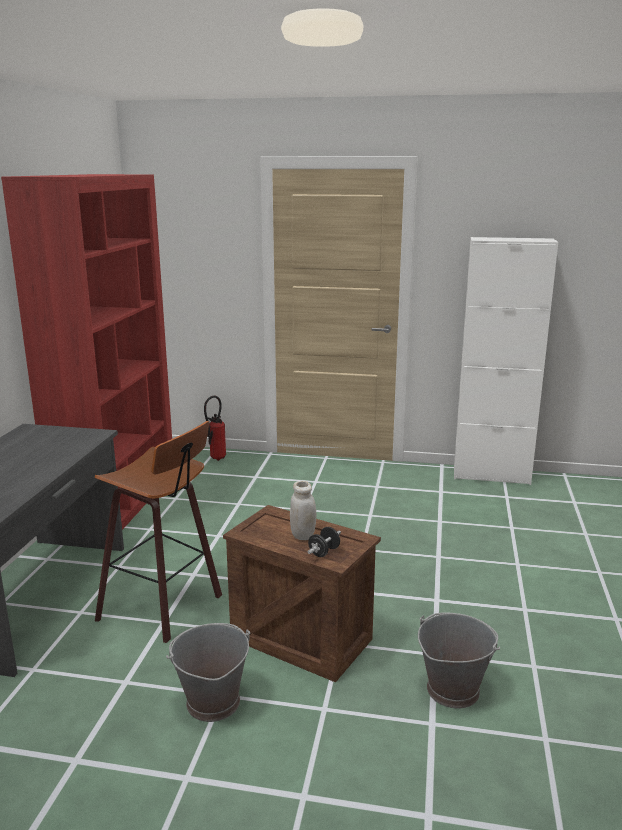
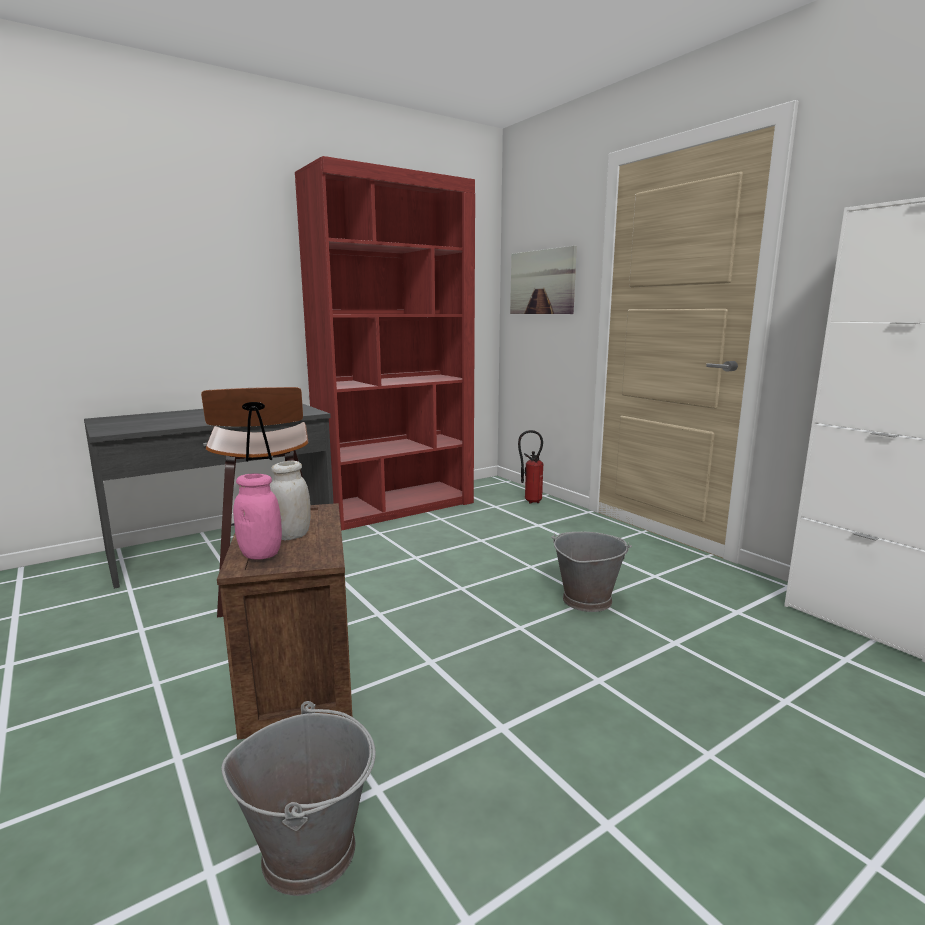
camera: 45 degrees right, 5 degrees down
(190, 257) = (542, 282): none -> picture
(212, 702) = (139, 683): grey bucket -> grey bucket (586, 599)
(324, 552) = (261, 554): black dumbbell -> pink jar

